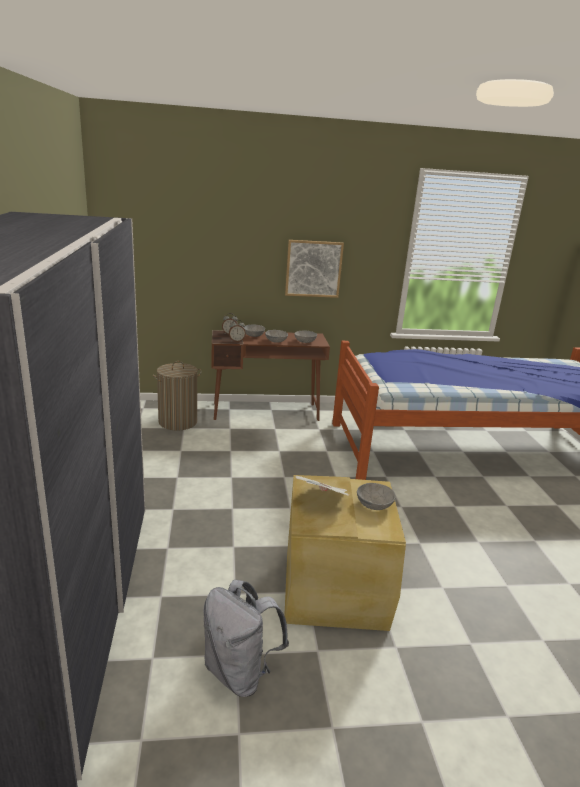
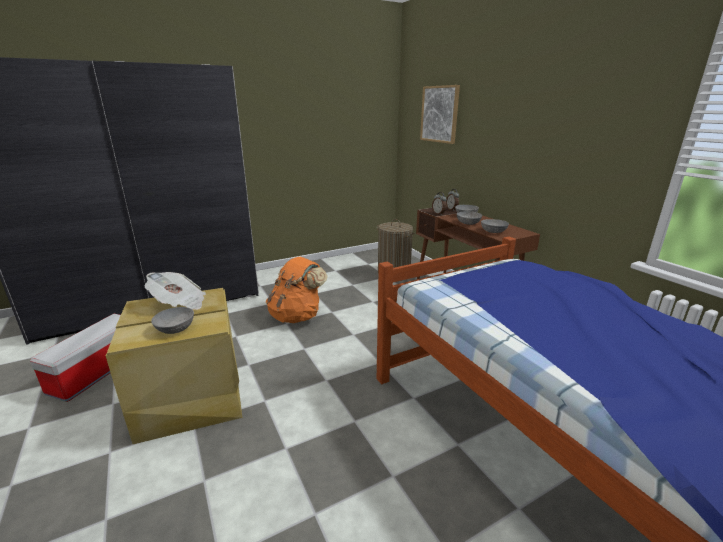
camera: 70 degrees right, 0 degrees up
(222, 498) = (297, 316): none -> orange backpack
(240, 672) = (97, 372): grey backpack -> storage box
(313, 268) = (543, 149): picture -> picture (439, 114)

